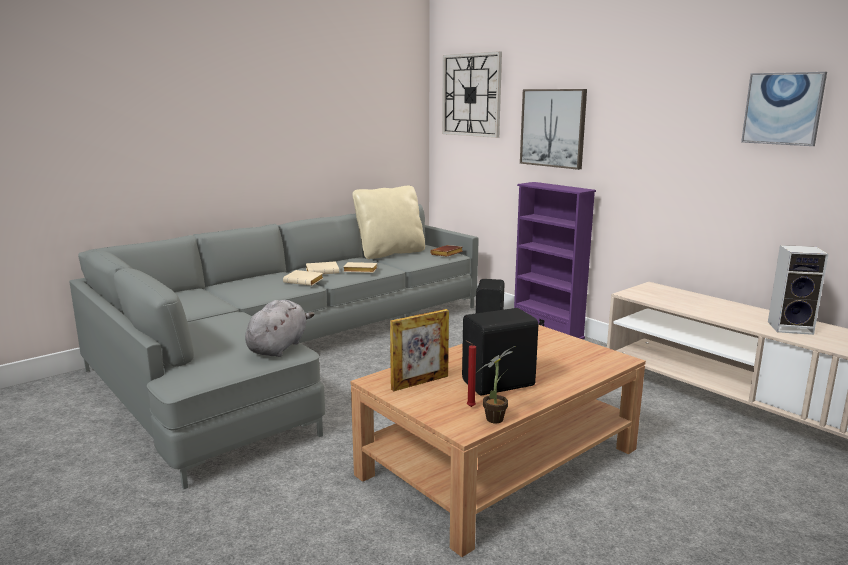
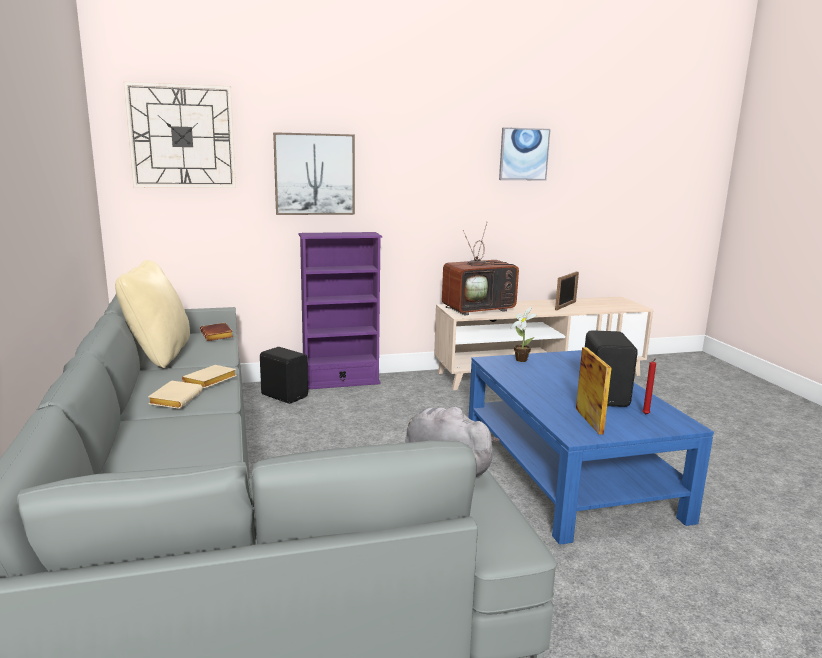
camera: 65 degrees left, 0 degrees up
(305, 281) = (202, 415): beige book -> none
(497, 418) = (668, 411): potted plant -> potted plant (520, 359)
(500, 461) = (566, 471): brown coffee table -> blue coffee table
(671, 296) = (479, 309): none -> television
(791, 328) = (565, 306): speaker -> picture frame

